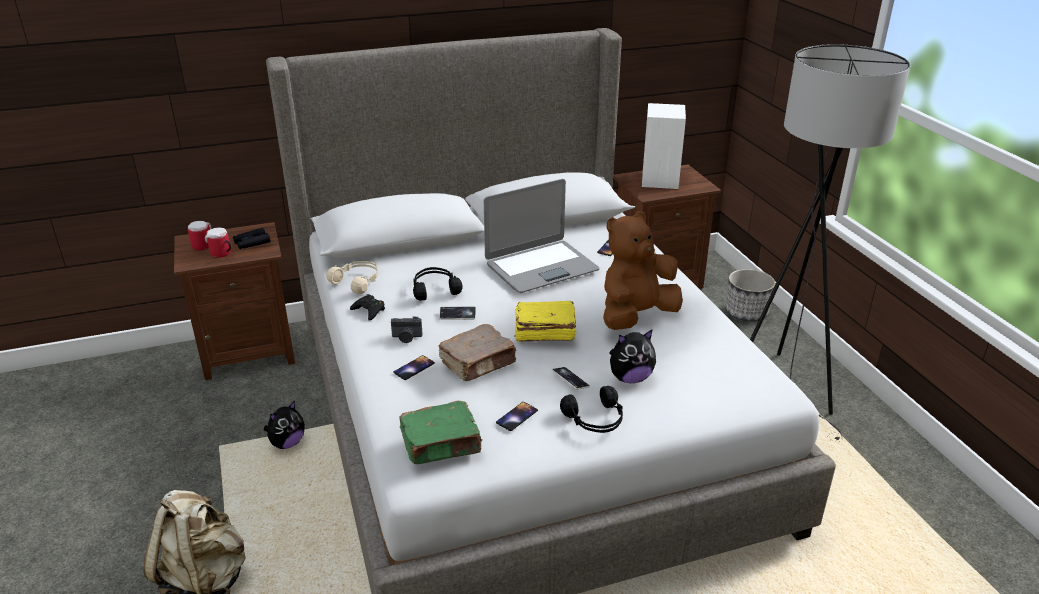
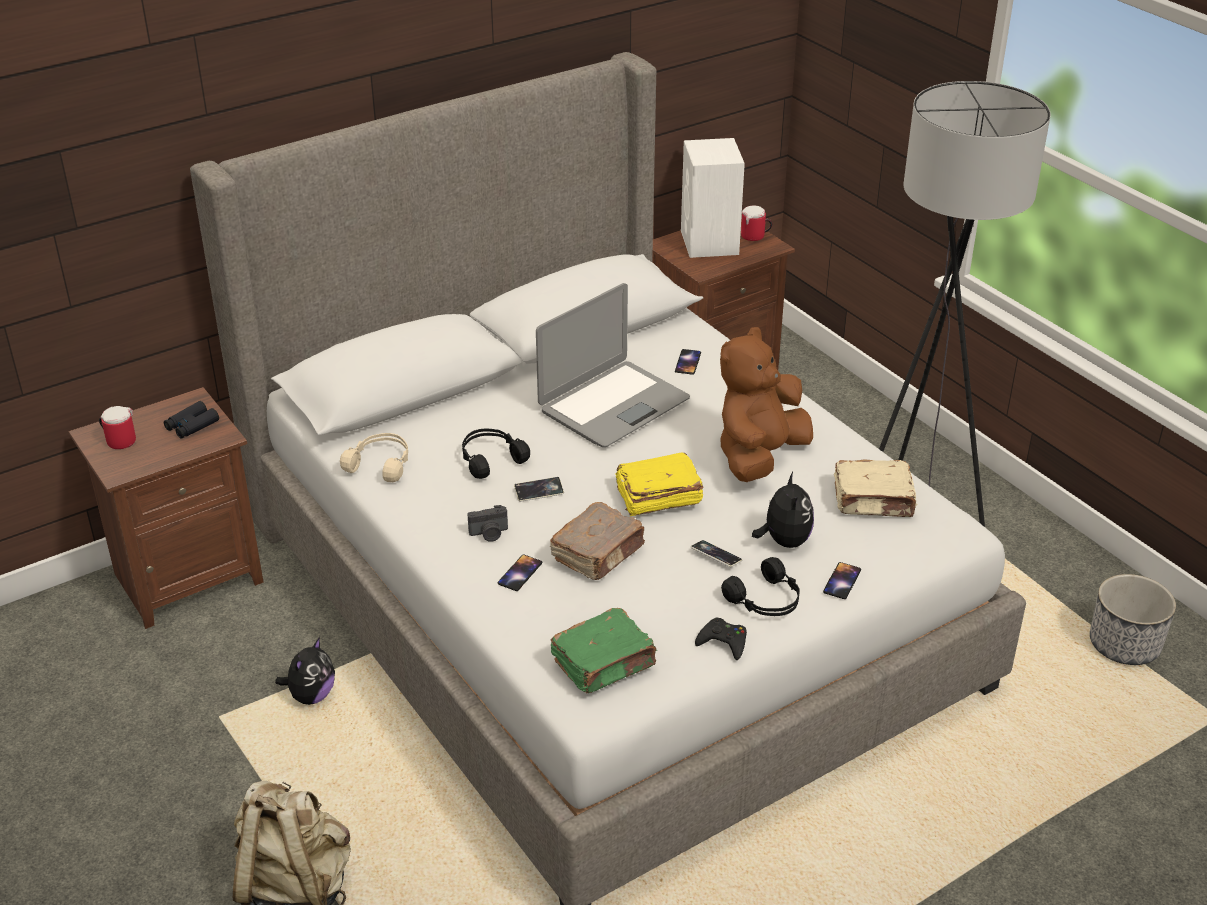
camera: 15 degrees left, 5 degrees up
(222, 254) = (160, 450): mug -> mug (755, 237)
(369, 310) = (419, 503): black game controller -> black game controller (723, 642)
(517, 416) = (674, 613): phone -> phone (842, 581)
(630, 378) = (784, 541): plush toy -> plush toy turned 60 degrees counterclockwise
(716, 361) = (874, 501): none -> beige book
(746, 312) = (844, 407): planter -> planter (1124, 645)

